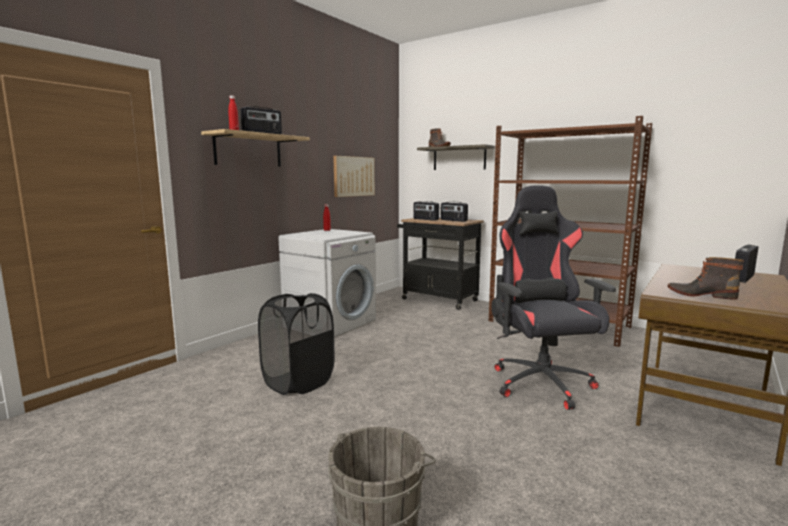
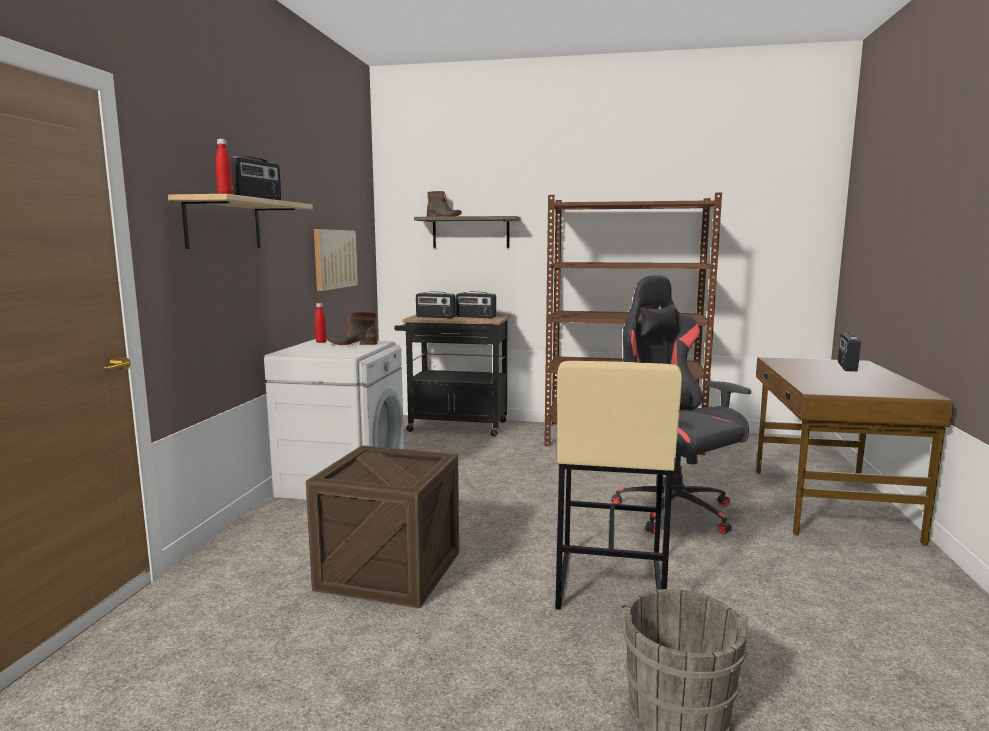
camera: 25 degrees left, 0 degrees up
(298, 382) = (389, 570): black laundry basket -> crate
(429, 426) = (610, 586): none -> beige stool
(701, 294) = (848, 388): boot -> boot (353, 343)

